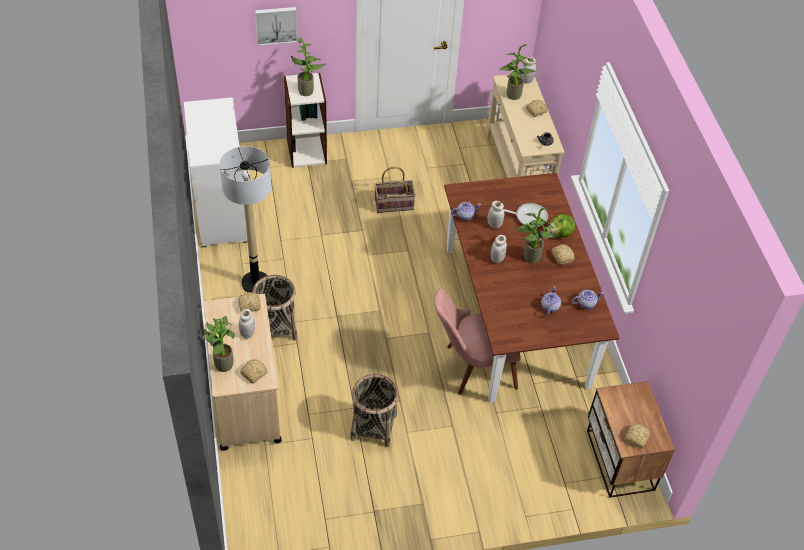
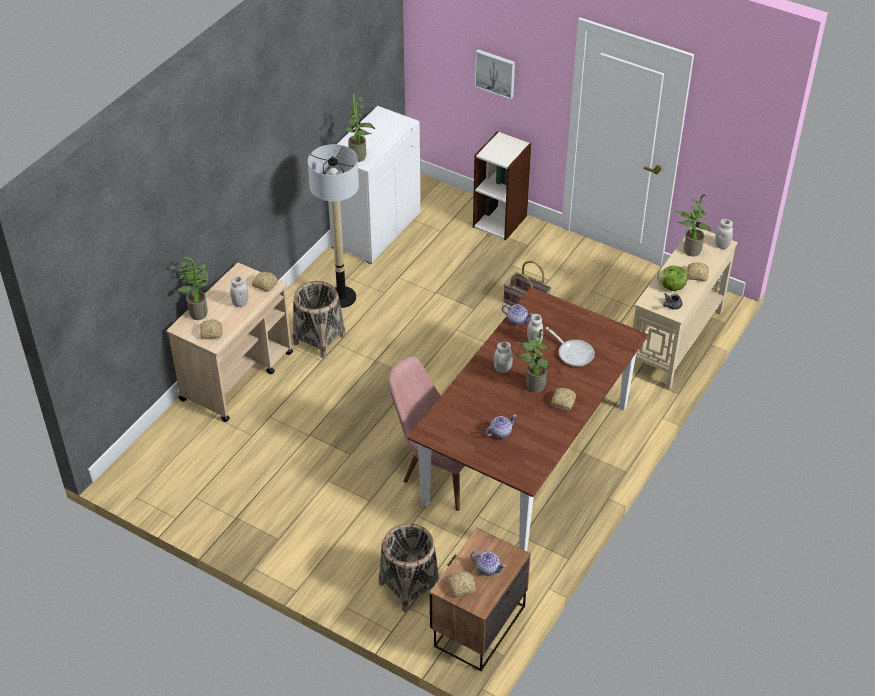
camera: 45 degrees right, 5 degrees down
(308, 90) = (503, 152): potted plant -> potted plant (360, 157)
(373, 426) = (307, 459): basket -> basket (409, 586)
(560, 233) = (585, 383): lettuce -> lettuce (671, 287)
(586, 303) = (537, 450): teapot -> teapot (488, 568)

